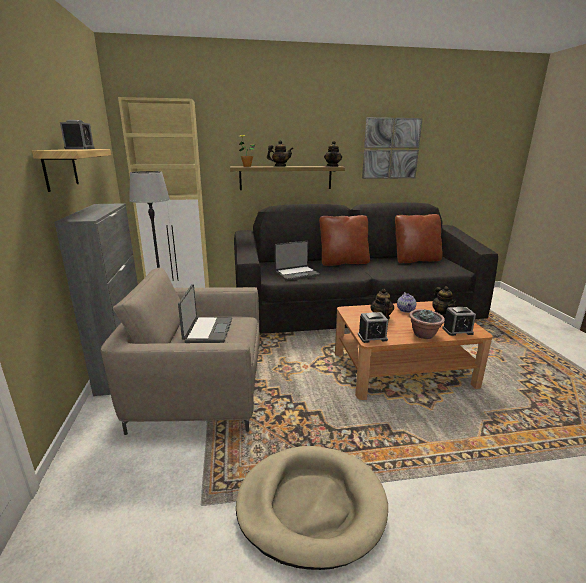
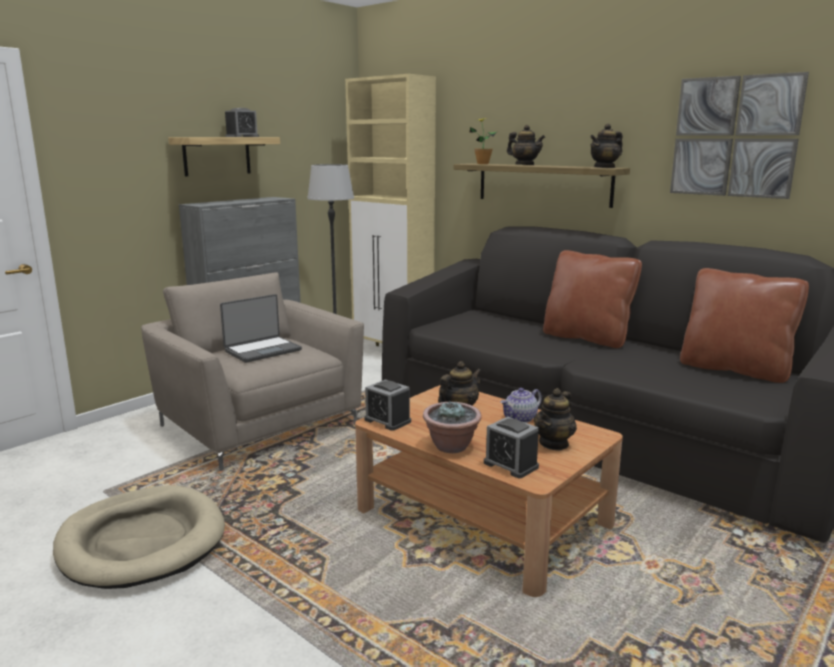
camera: 50 degrees right, 5 degrees down
(296, 274) = (478, 331): laptop -> none

